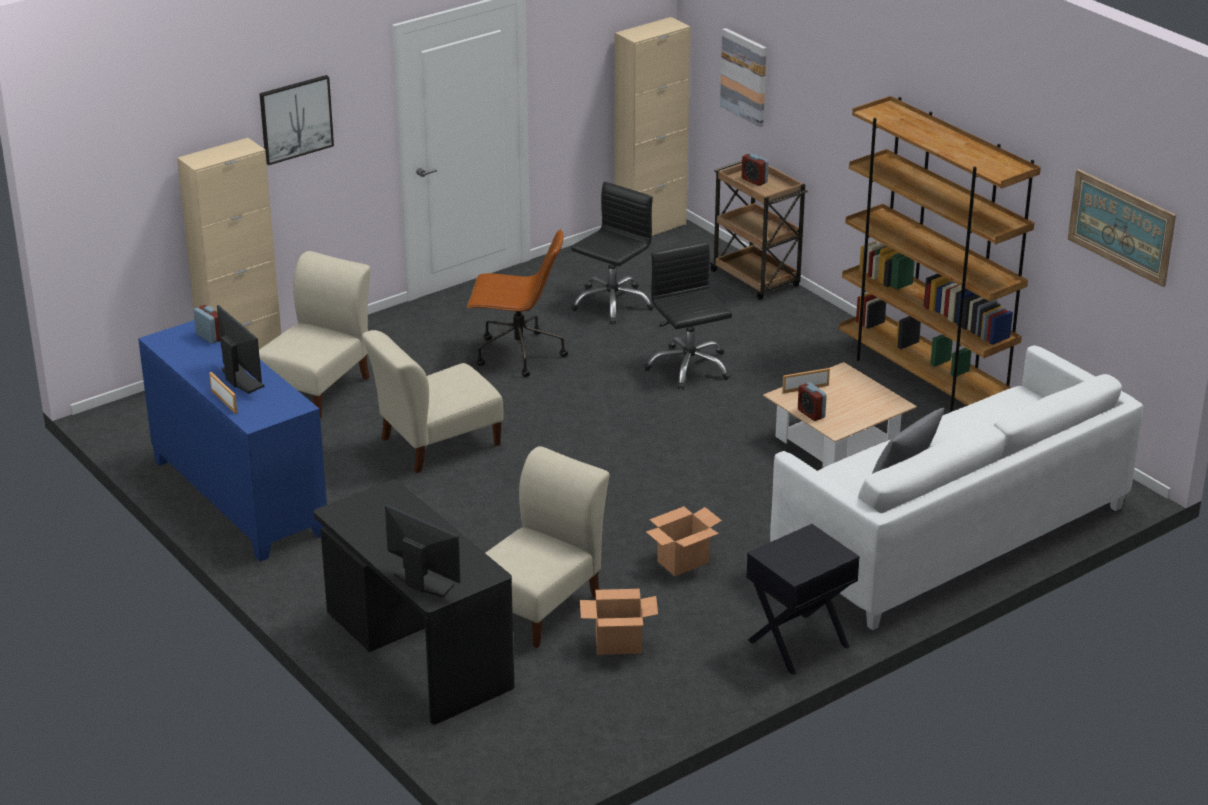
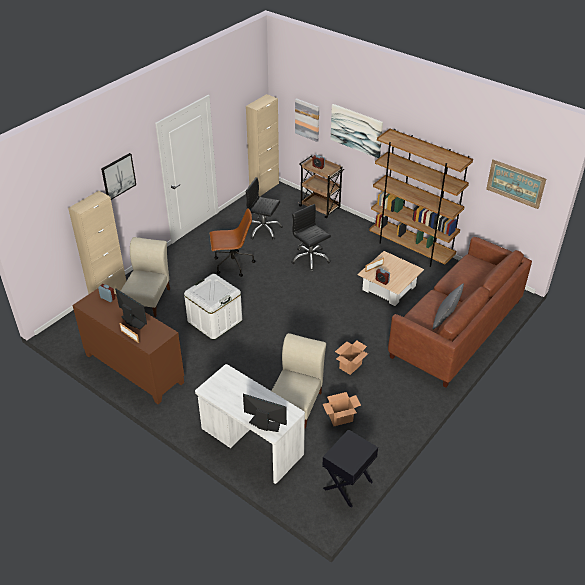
camera: 15 degrees left, 10 degrees up
(237, 497) = (133, 369): blue cabinet -> brown cabinet
(415, 652) = (251, 443): black desk -> white desk
(436, 444) = (215, 321): beige chair -> white storage box
(612, 303) = (263, 230): black office chair -> black office chair turned 90 degrees counterclockwise
(799, 644) = (418, 402): black nightstand -> black nightstand (348, 485)
(832, 102) = (356, 130): none -> picture
(951, 534) = (456, 328): white sofa -> brown sofa

